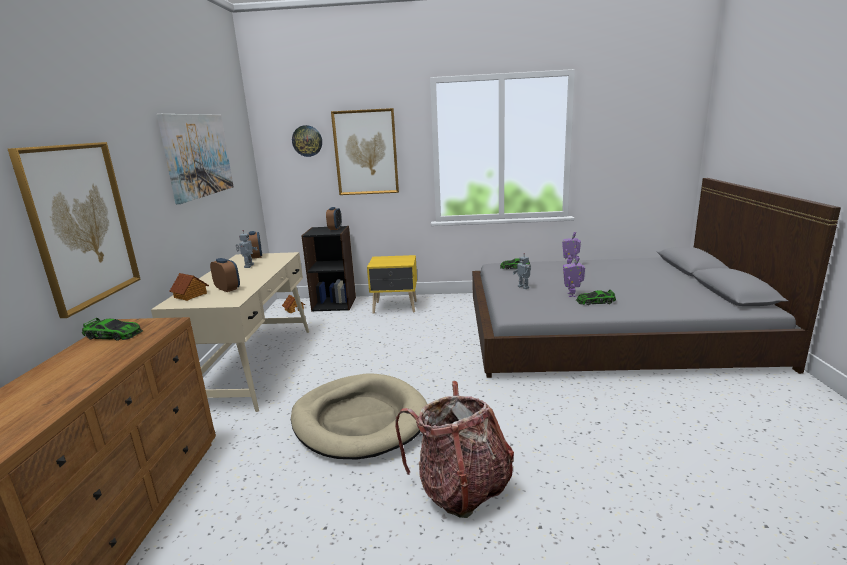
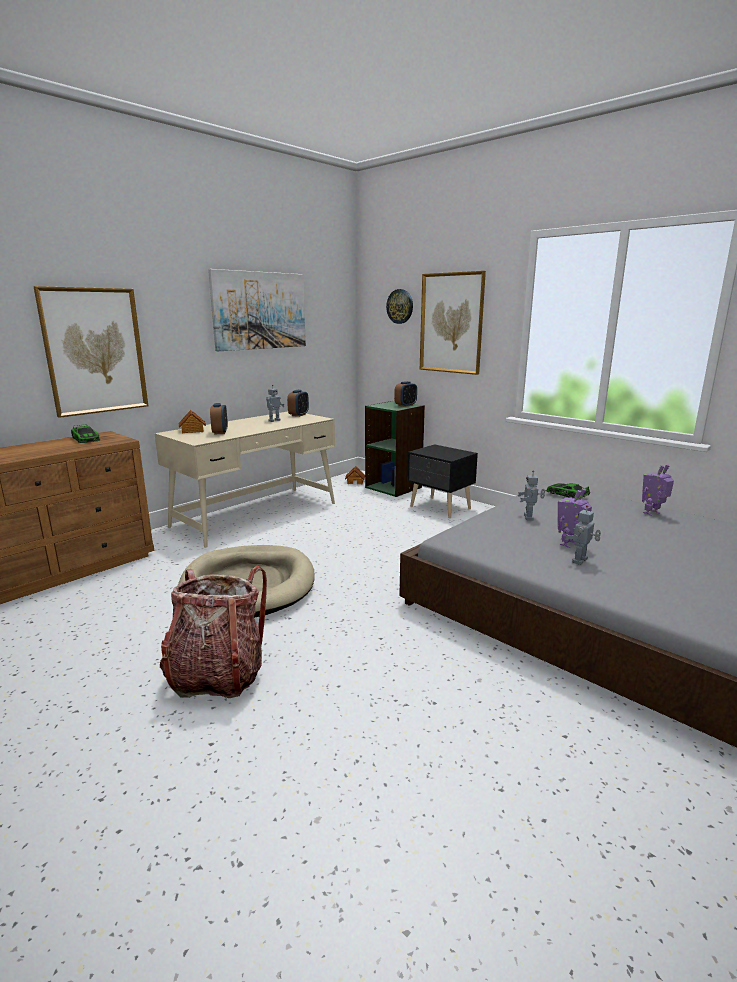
camera: 40 degrees right, 0 degrees up
(334, 303) = (394, 487): black bookcase -> green bookcase
(395, 307) = (440, 508): yellow nightstand -> black nightstand
(595, 301) = (581, 561): toy car -> toy robot

